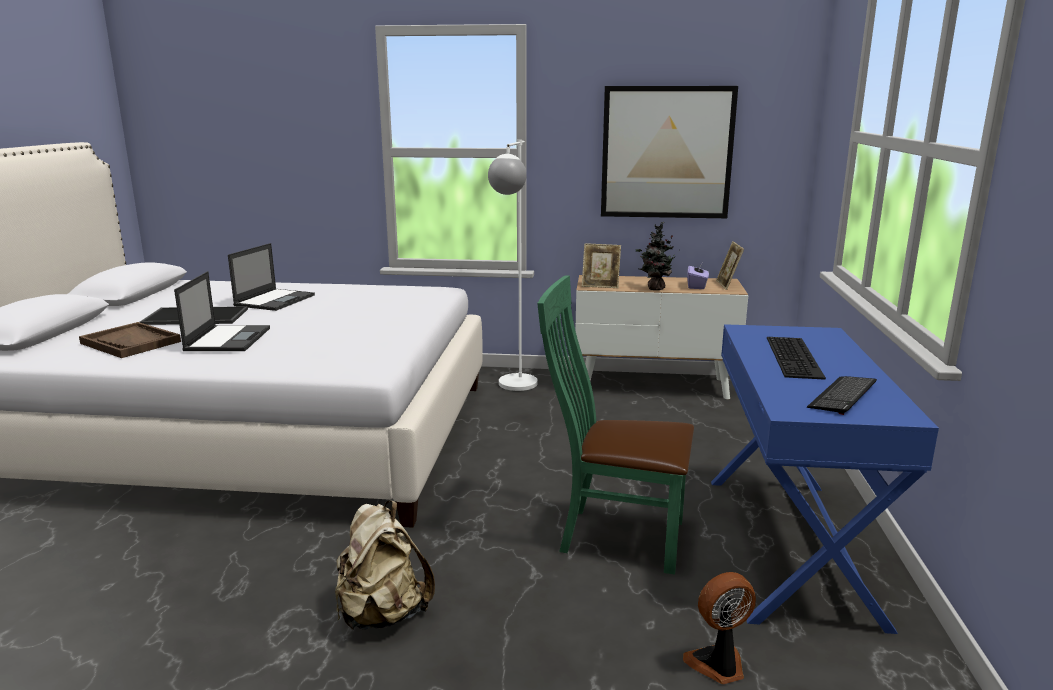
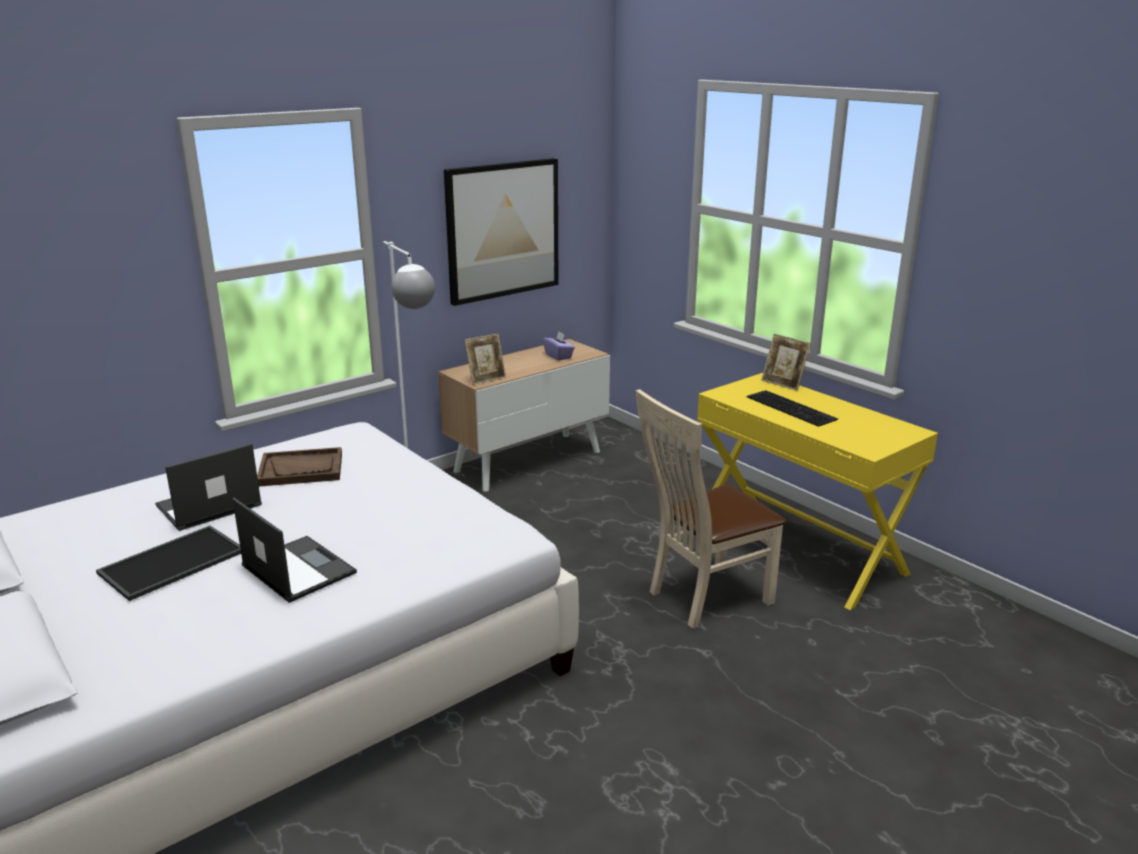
camera: 45 degrees left, 5 degrees up
(131, 342) = (188, 623): brown tray -> brown tray (301, 469)
(275, 300) = (207, 506): laptop -> laptop turned 105 degrees counterclockwise
(382, 614) = (668, 741): beige backpack -> none
(614, 535) = (703, 597): green chair -> beige chair
(654, 288) = (533, 368): potted plant -> none
(718, 665) = (874, 642): fan -> none
(727, 285) = (577, 348): picture frame -> picture frame (783, 384)
(791, 545) = (798, 548): blue desk -> yellow desk
(842, 396) = (867, 429): keyboard -> none

